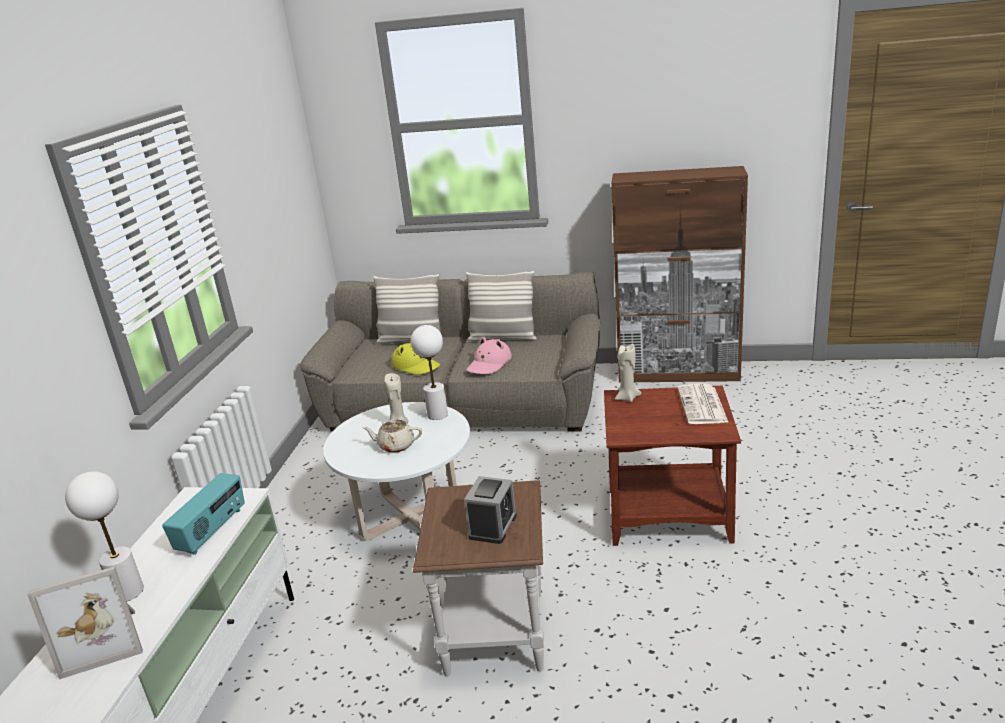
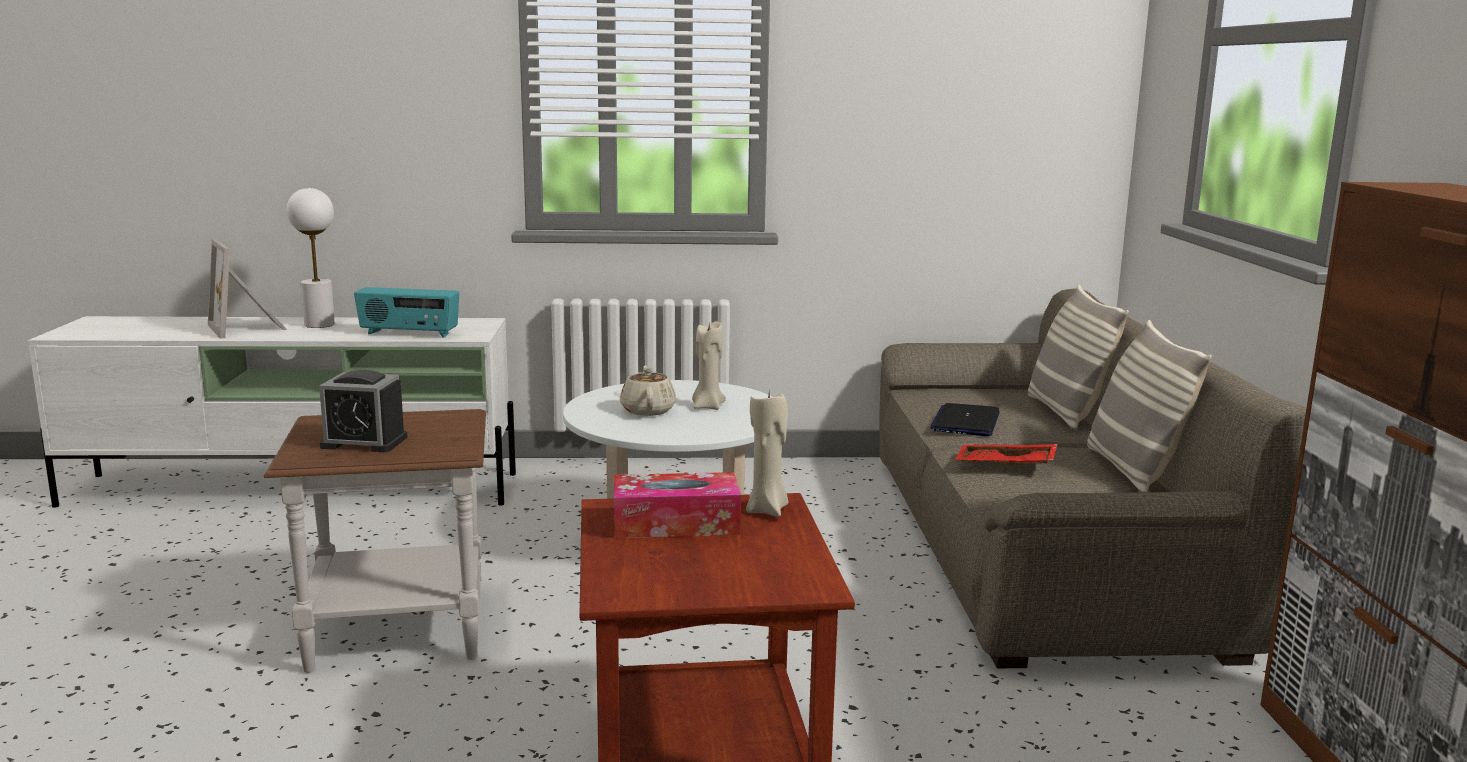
camera: 75 degrees right, 10 degrees down
(416, 365) = (965, 422): yellow hat -> laptop
(437, 415) = (744, 423): white table lamp -> none
(489, 364) = (1004, 466): pink hat -> red tray
(643, 419) = (675, 524): none -> tissue box
(702, 405) = (740, 577): newspaper -> none

